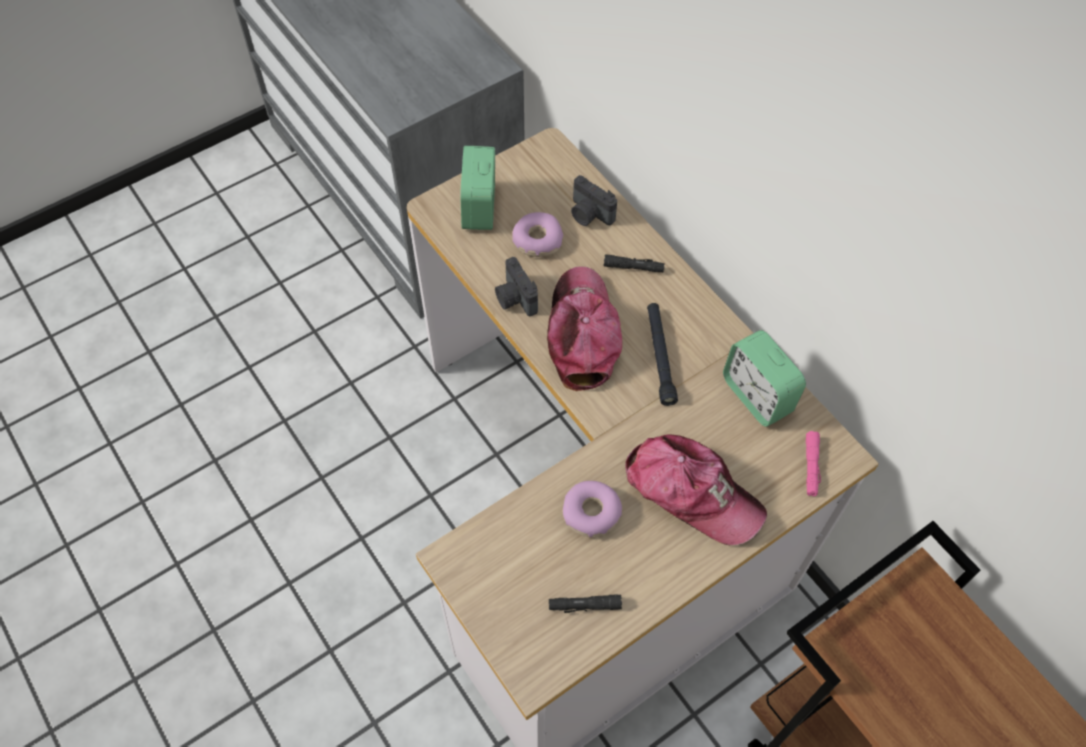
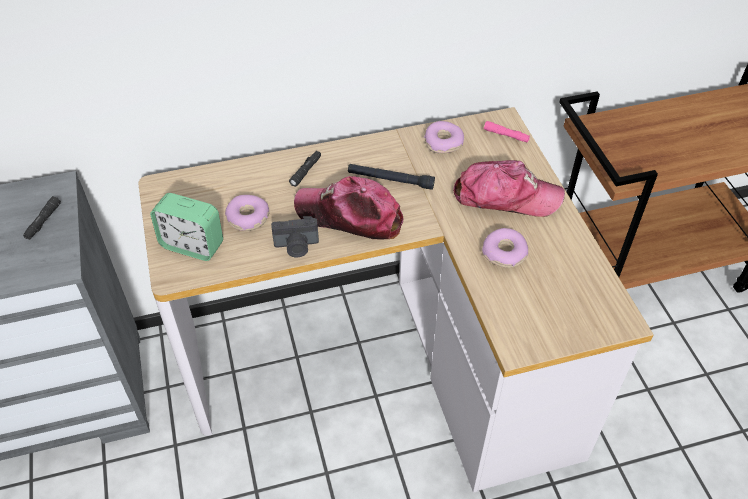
camera: 70 degrees left, 10 degrees down
(584, 606) = (576, 277): black flashlight -> black flashlight (43, 221)
(589, 214) = (242, 181): camera -> none
(691, 492) = (506, 196): cap -> cap turned 45 degrees clockwise
(757, 395) = (443, 142): alarm clock -> donut

